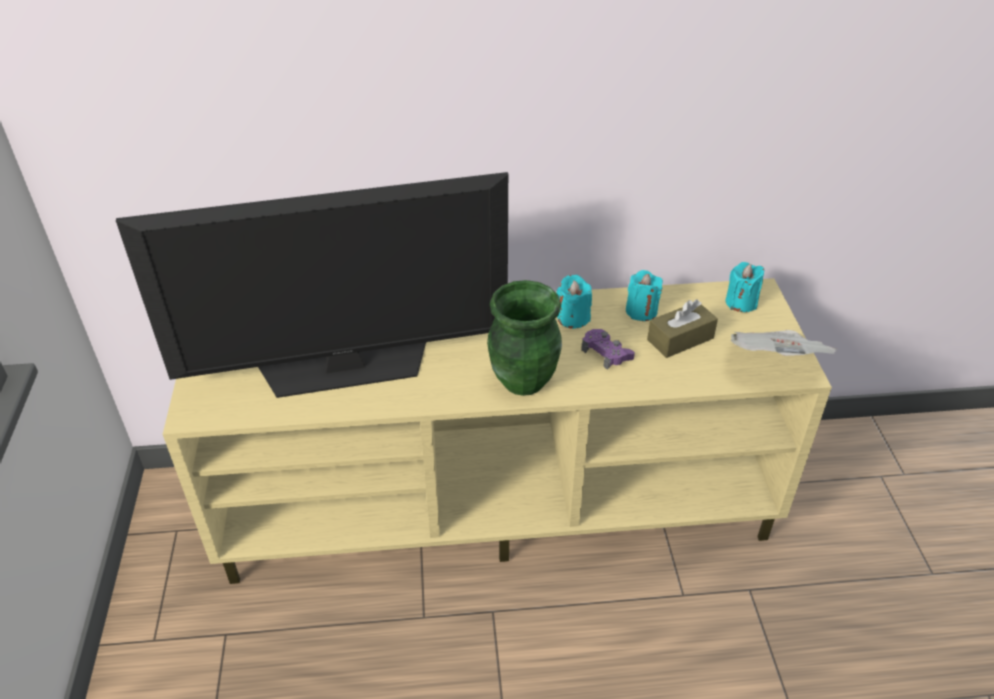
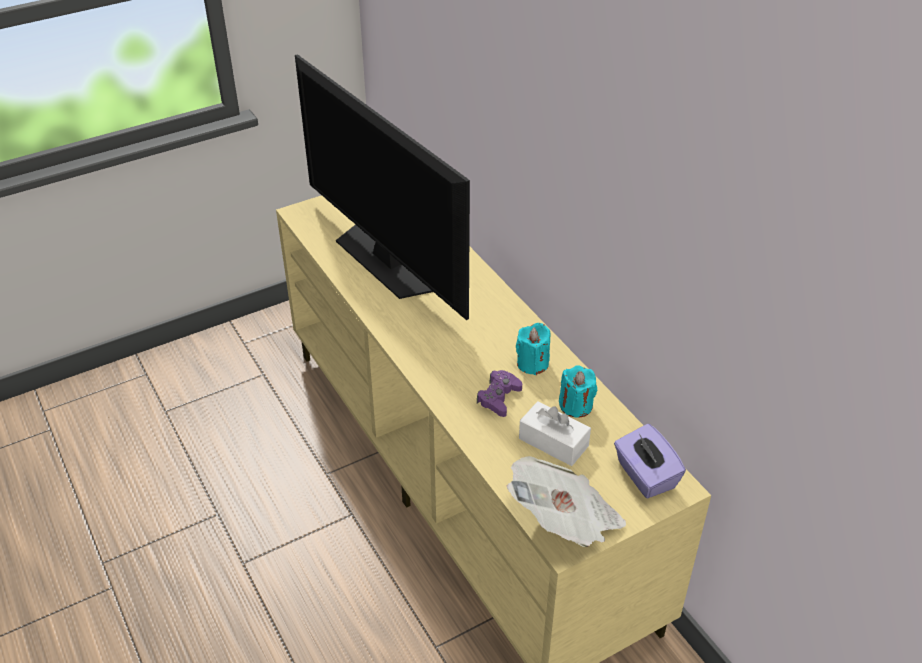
camera: 65 degrees right, 0 degrees up
(523, 380) = (431, 357): green vase -> none
(680, 339) = (553, 442): brown tissue box -> white tissue box
(741, 302) = (645, 476): turquoise candle -> purple tissue box

